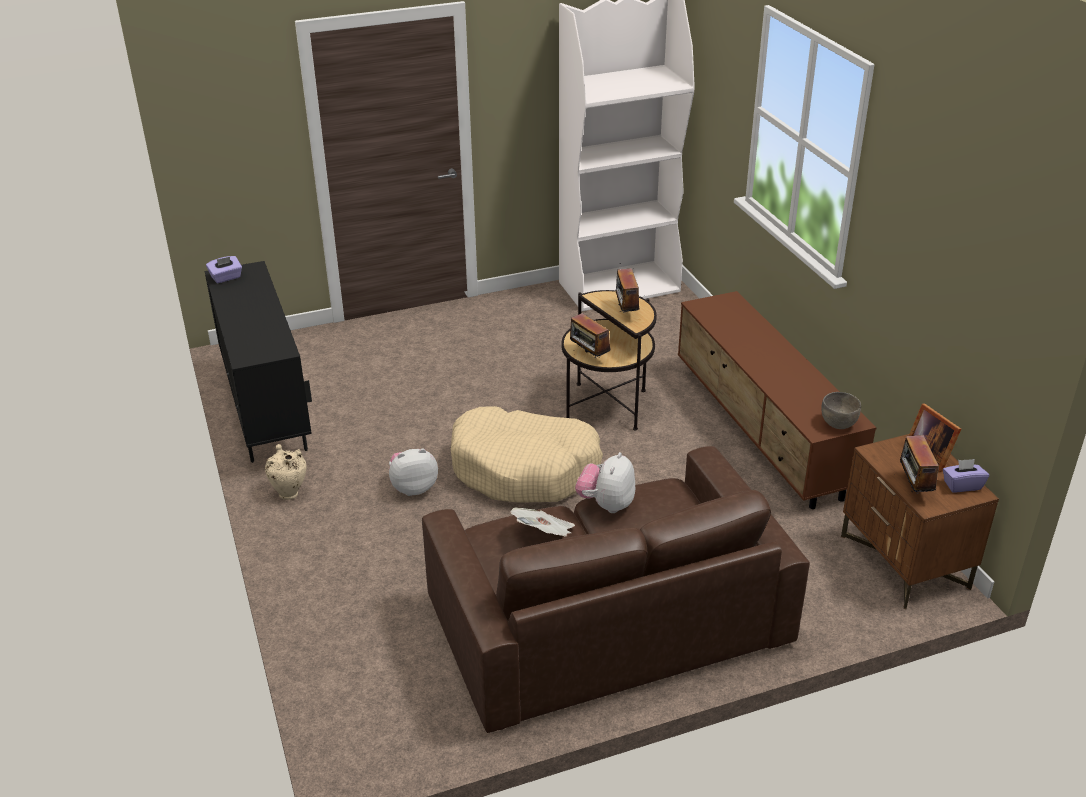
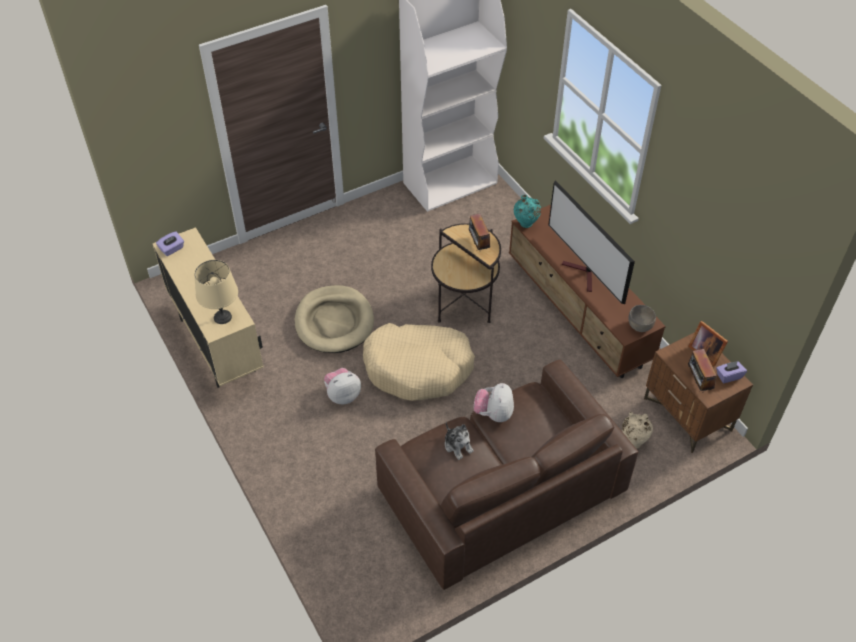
camera: 10 degrees left, 15 degrees up
(262, 345) = (223, 317): none -> beige table lamp
(267, 419) = (217, 345): black cabinet -> beige cabinet
(289, 493) = (254, 411): beige vase -> beige vase (633, 441)
(427, 409) = (334, 322): none -> beige dog bed
(544, 534) = (458, 445): newspaper -> plush toy
(589, 357) = (454, 281): radio -> none
(699, 308) = (525, 225): none -> turquoise vase
(768, 363) = (584, 274): none -> television

